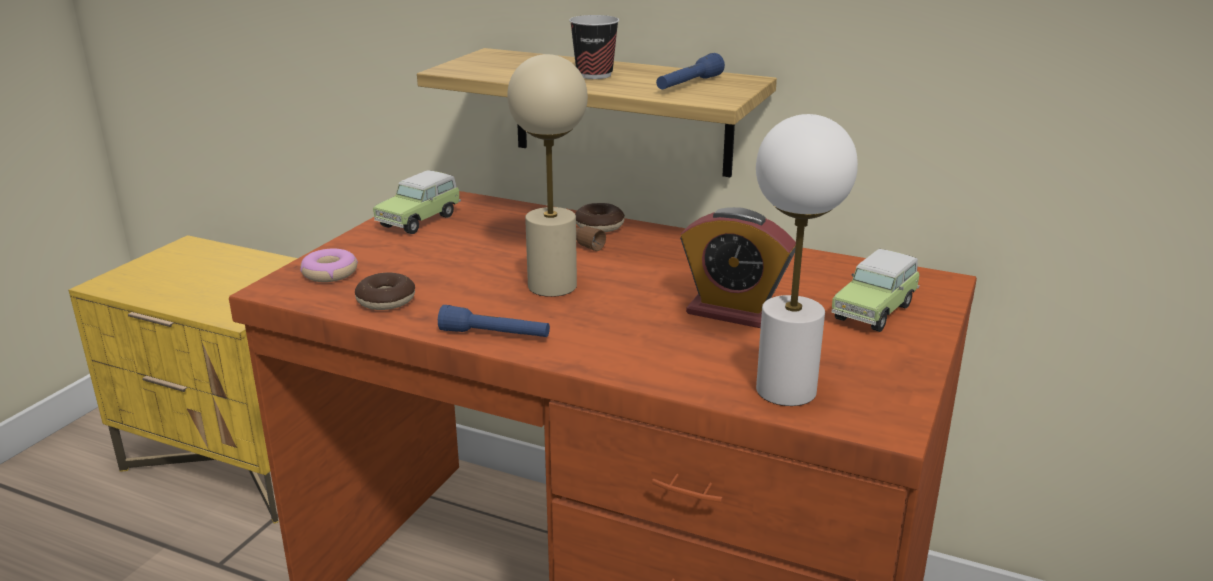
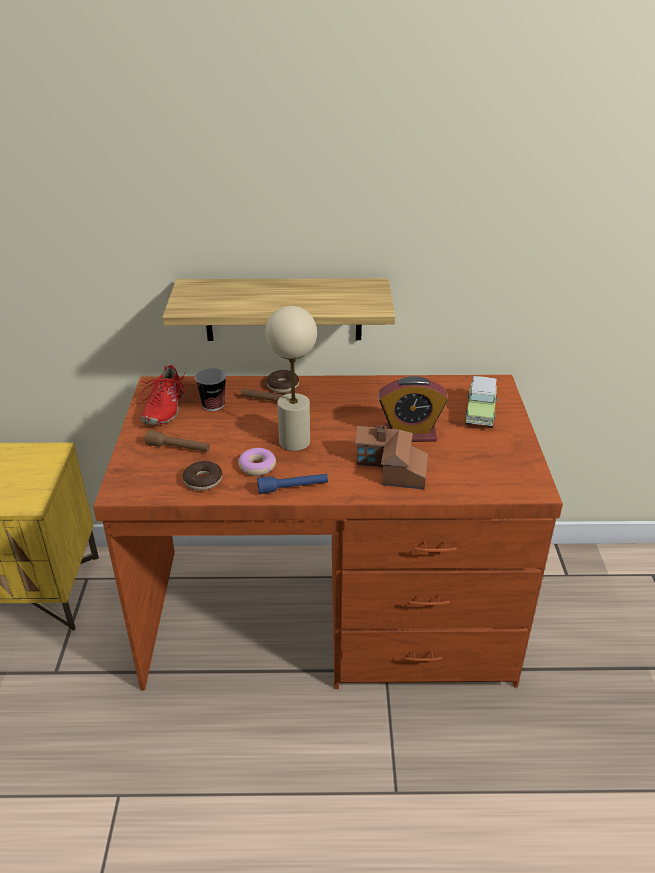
camera: 25 degrees left, 10 degrees up
(329, 273) = (145, 469): donut -> donut (257, 466)
(394, 262) = (178, 448): none -> brown flashlight
(421, 220) = (163, 408): toy car -> red shoe
(594, 75) = (281, 297): cup -> cup (213, 405)
(662, 346) = (391, 469): none -> toy house
(688, 85) = (347, 296): blue flashlight -> none
(787, 390) = (475, 480): white table lamp -> none

